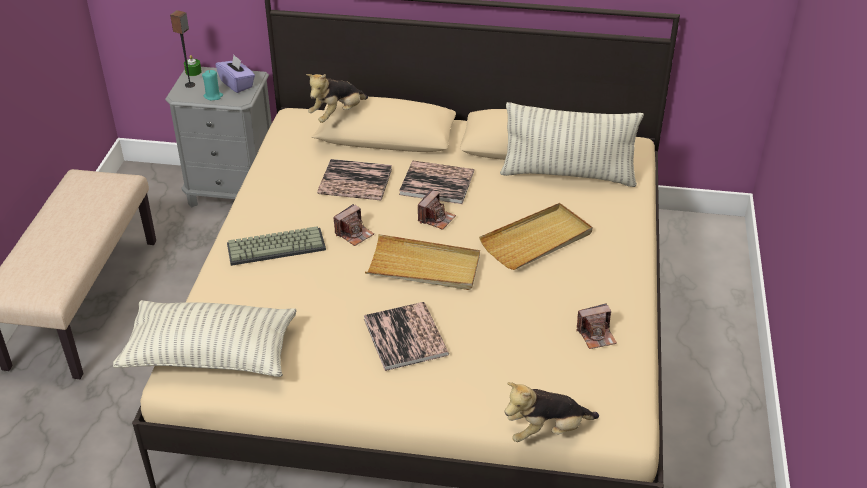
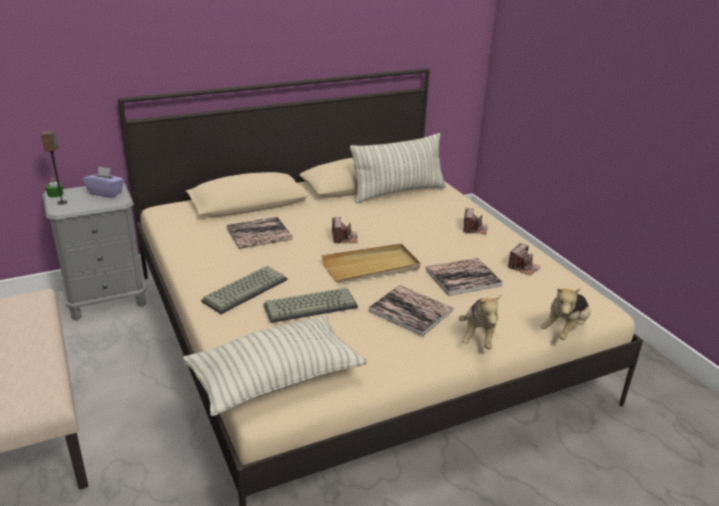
camera: 35 degrees left, 10 degrees down
(213, 96) = (93, 204): turquoise candle -> none
(315, 290) = (311, 305): none -> keyboard
(337, 115) = (215, 191): plush toy -> plush toy (478, 336)
(354, 234) = (297, 263): camera -> camera (474, 229)
(437, 183) = (319, 219): book -> book (463, 277)
(537, 240) = (424, 230): beige tray -> none

